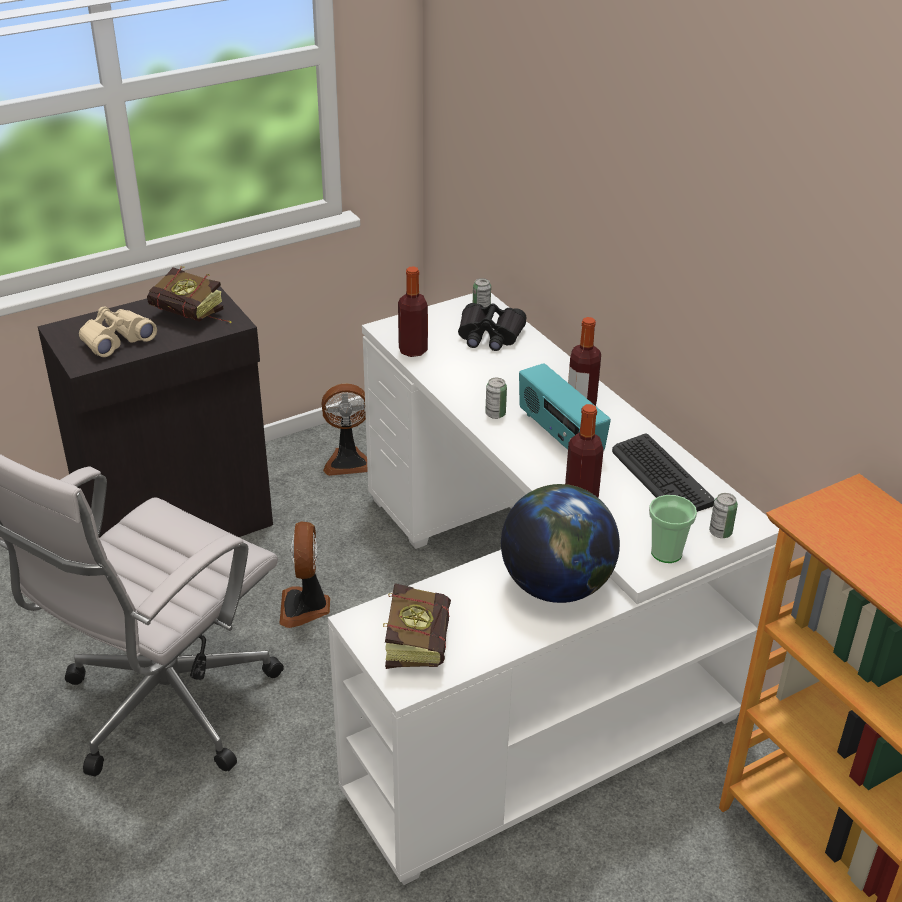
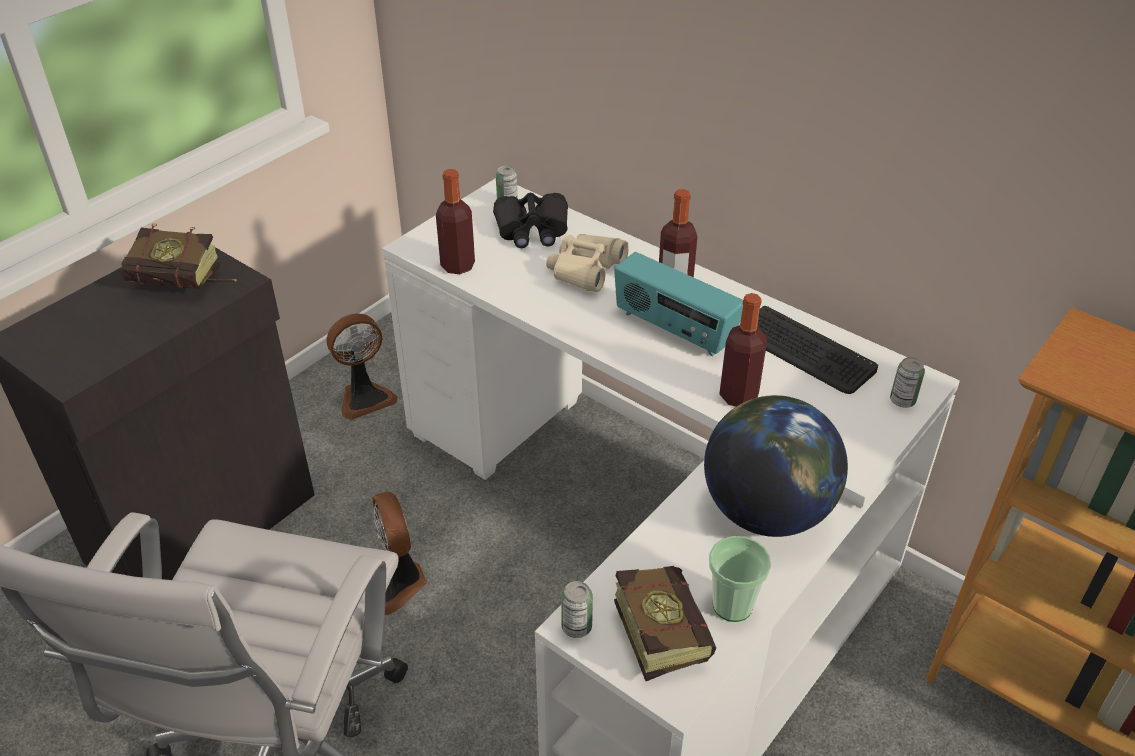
camera: 20 degrees left, 5 degrees up
(116, 340) = (99, 336): beige binoculars -> beige binoculars (586, 270)
(495, 414) = (591, 321): can -> can (576, 627)
(666, 553) = (865, 440): cup -> cup (732, 605)

